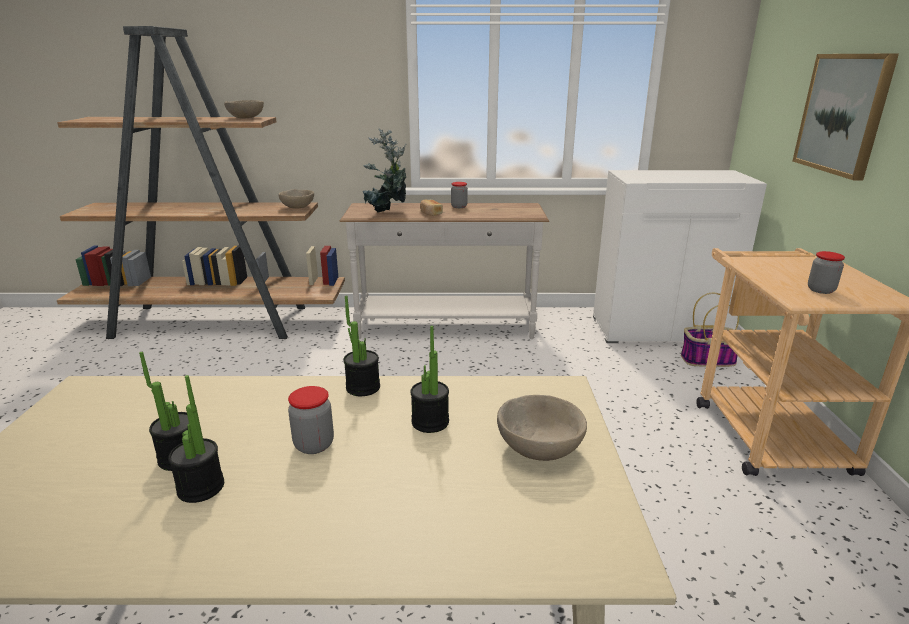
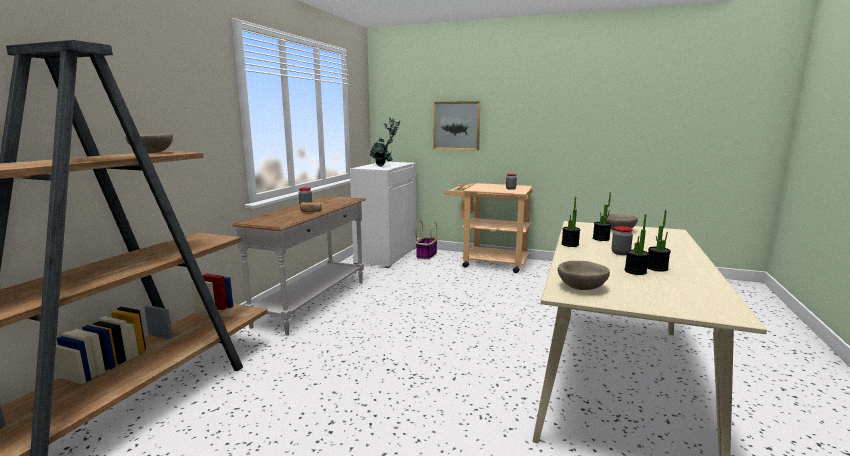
camera: 70 degrees left, 10 degrees down
(298, 208) = (205, 237): beige bowl -> beige bowl (582, 287)
(388, 213) = (290, 218): potted plant -> potted plant (384, 166)

